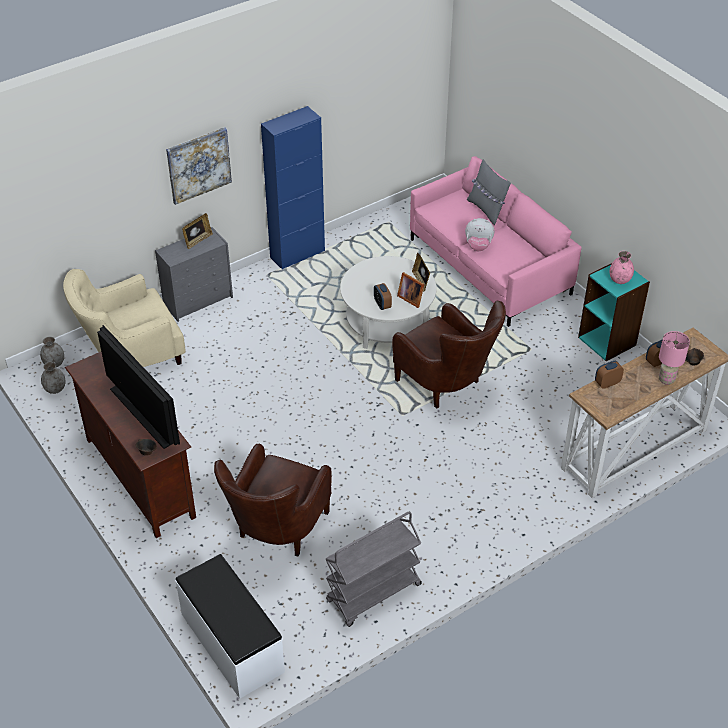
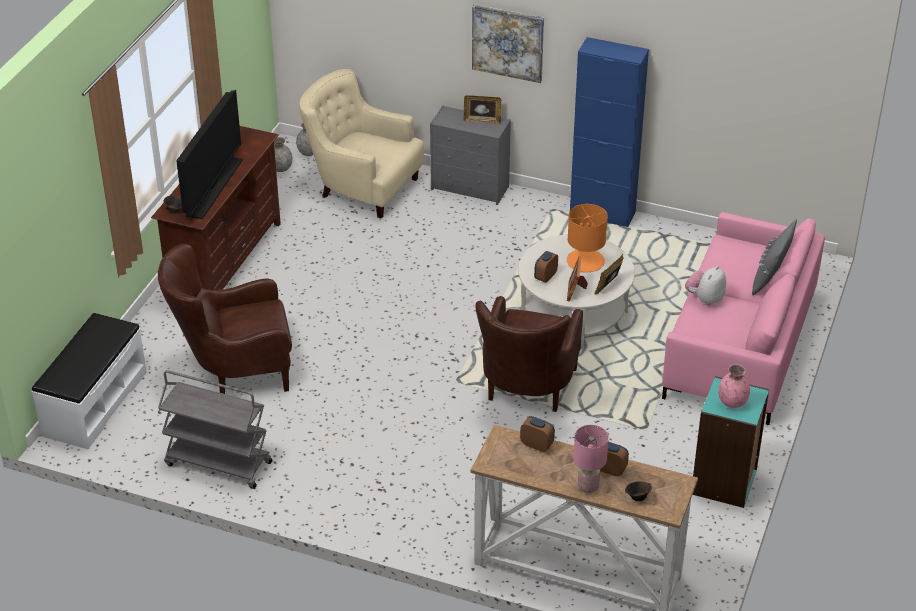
camera: 55 degrees right, 5 degrees down
(384, 278) = (585, 261): none -> orange table lamp
(478, 246) = (705, 299): plush toy -> plush toy turned 60 degrees clockwise

